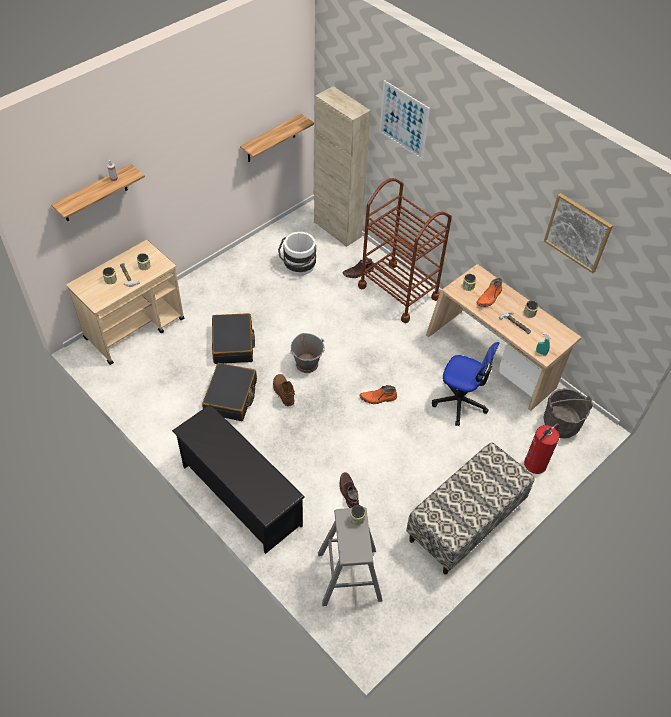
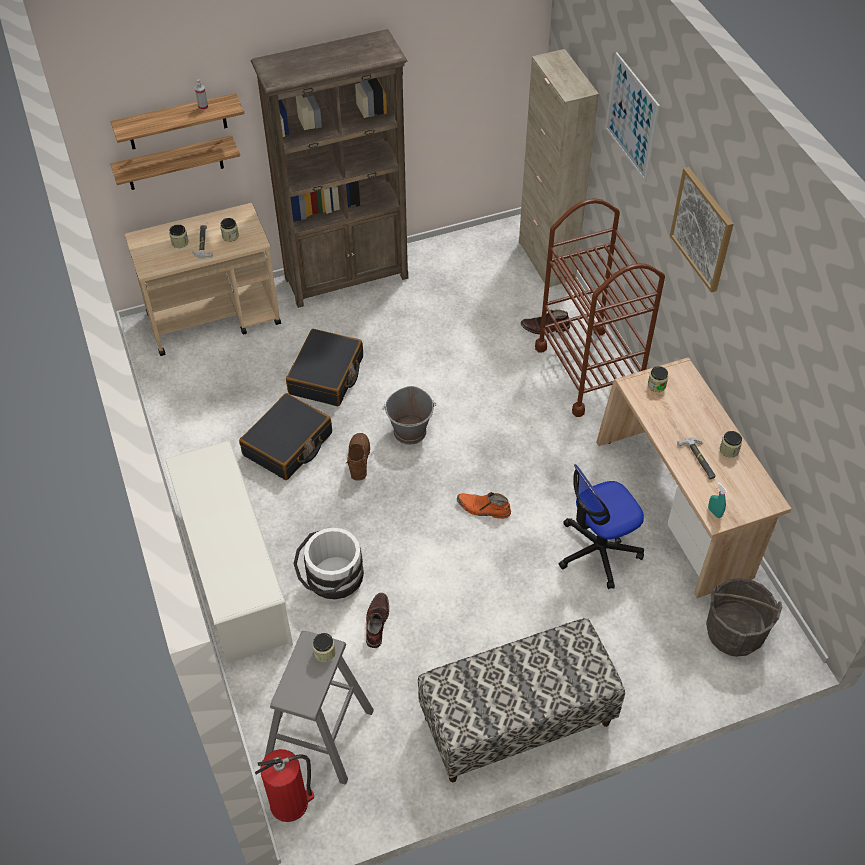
camera: 25 degrees right, 0 degrees up
(213, 275) = (347, 278): none -> brown bookcase
(240, 495) = (234, 576): black shoe rack -> white shoe rack
(271, 139) = (467, 107): shelf -> shelf (174, 163)
(298, 267) = (466, 297): white bucket -> white bucket (331, 583)
(460, 402) = (598, 551): office chair -> office chair turned 105 degrees clockwise
(489, 298) = (679, 410): orange boot -> none
(536, 463) = (665, 676): fire extinguisher -> fire extinguisher (290, 803)
(578, 232) = (803, 343): picture -> picture (702, 229)

